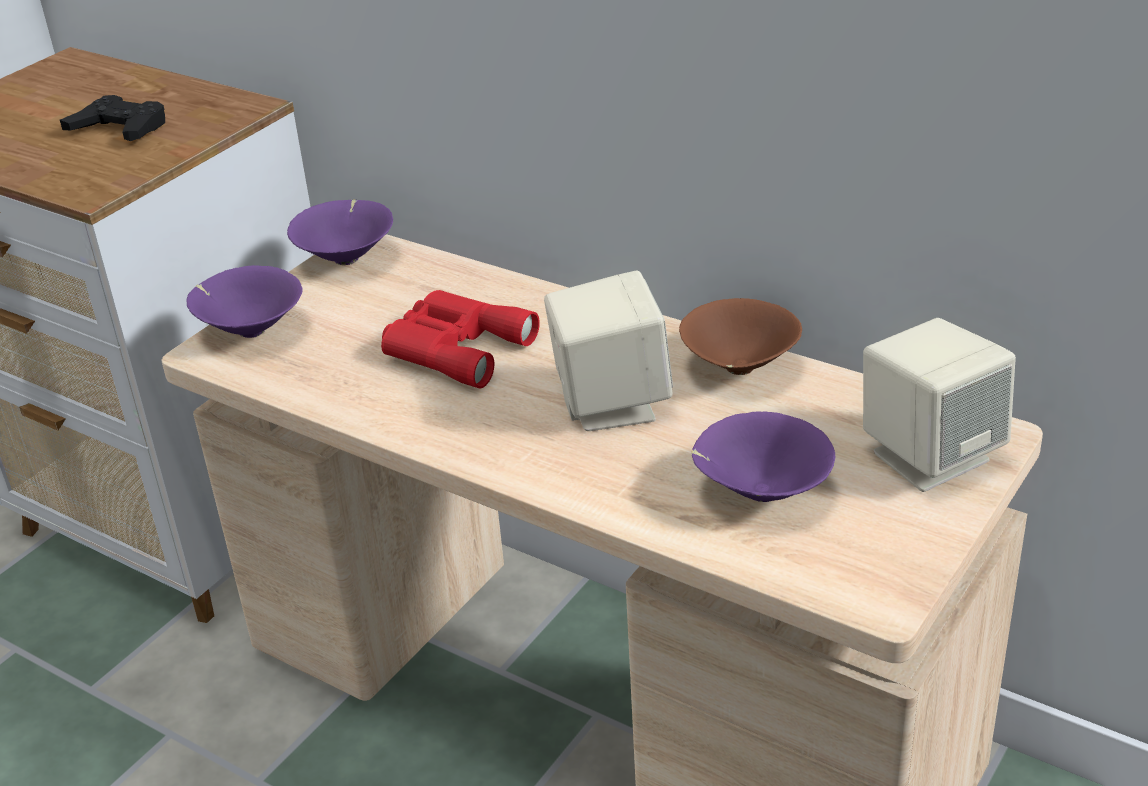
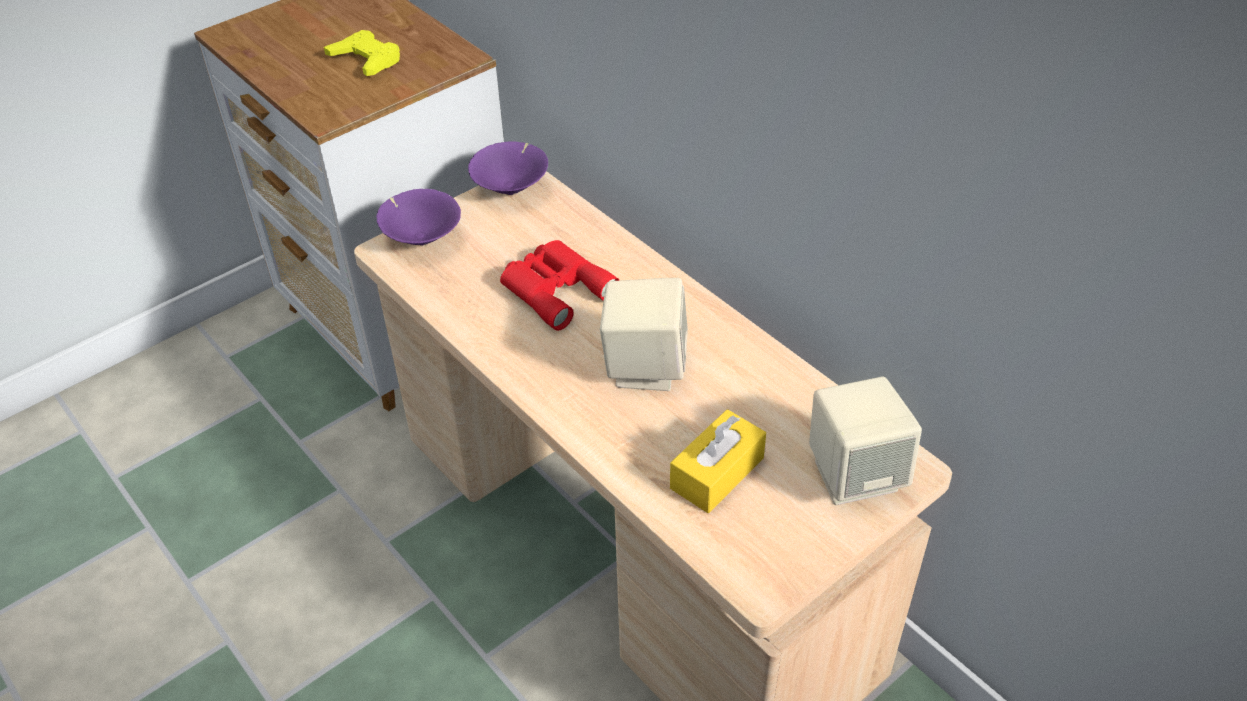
camera: 15 degrees right, 10 degrees up
(119, 128) = (366, 59): black game controller -> yellow game controller
(738, 369) = (750, 360): brown bowl -> none
(760, 492) = (717, 473): purple bowl -> yellow tissue box

